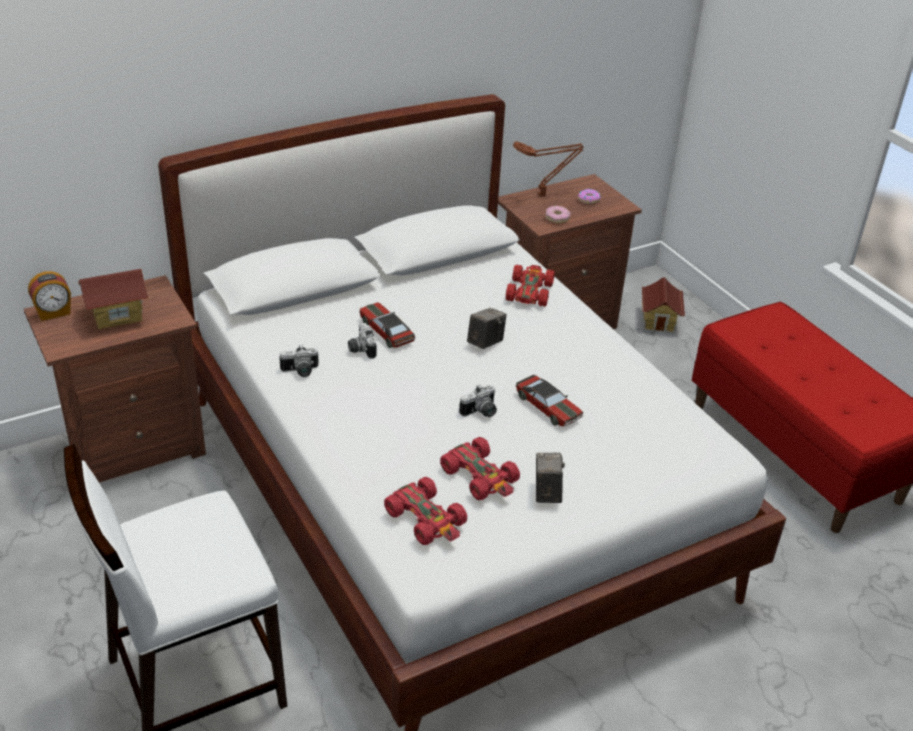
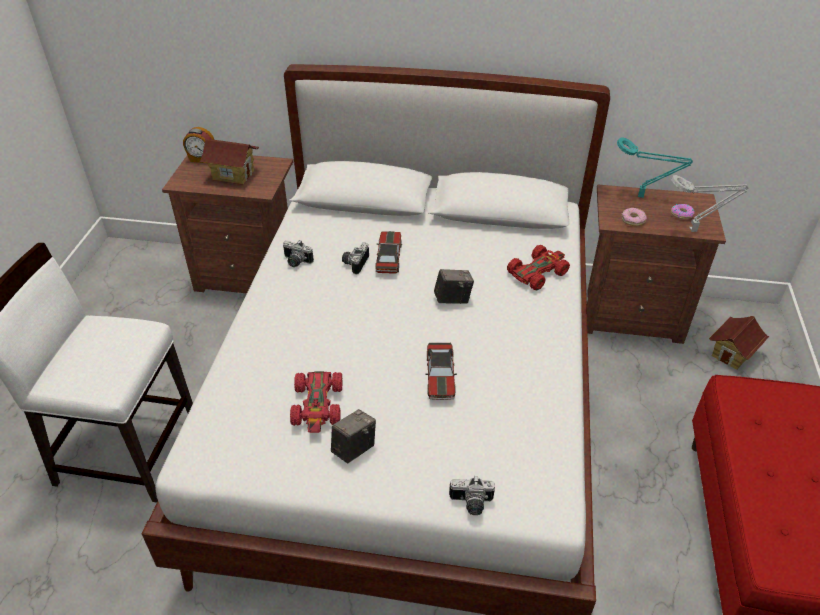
camera: 40 degrees right, 5 degrees up
(426, 519) = (242, 417): red toy car -> none
(481, 412) = (381, 354): camera -> camera (471, 504)
(543, 195) = (643, 196): brown table lamp -> turquoise table lamp
(612, 209) = (695, 230): none -> grey table lamp

